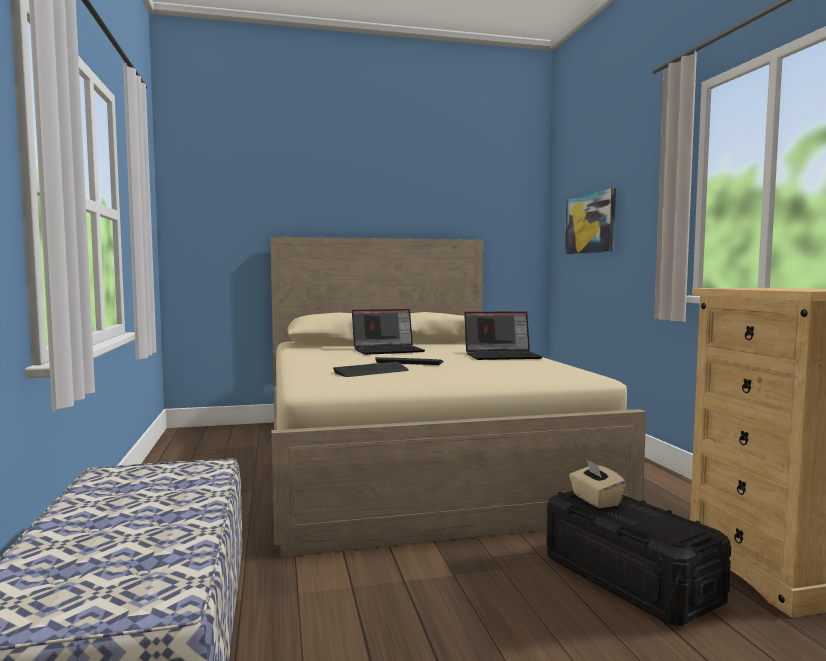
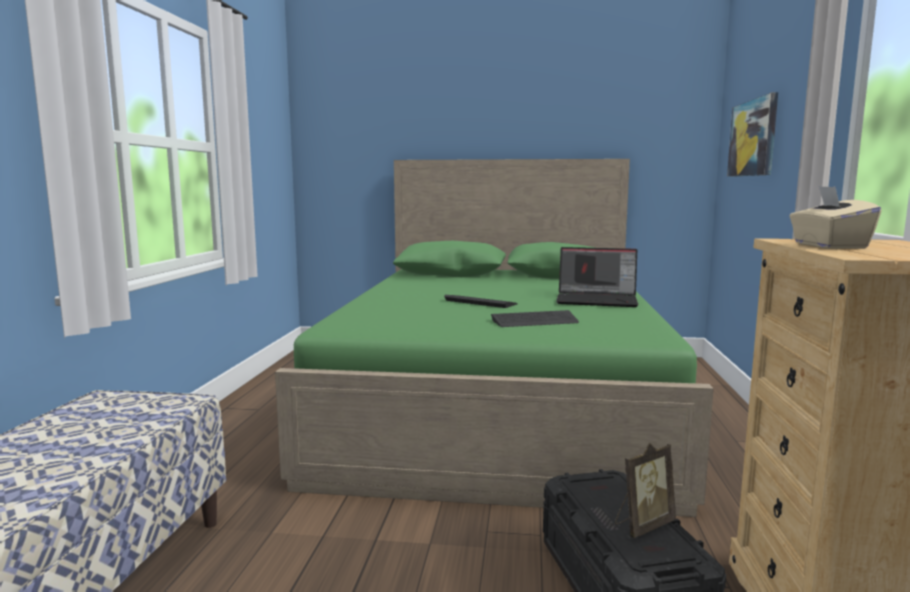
camera: 20 degrees right, 5 degrees up
(371, 371) = (421, 312): keyboard -> keyboard (534, 321)
(388, 350) = (484, 285): laptop -> none
(413, 459) = (499, 403): beige bed -> green bed
(595, 500) = (595, 490): beige tissue box -> beige tissue box (828, 246)
(651, 517) = (642, 525): none -> picture frame

